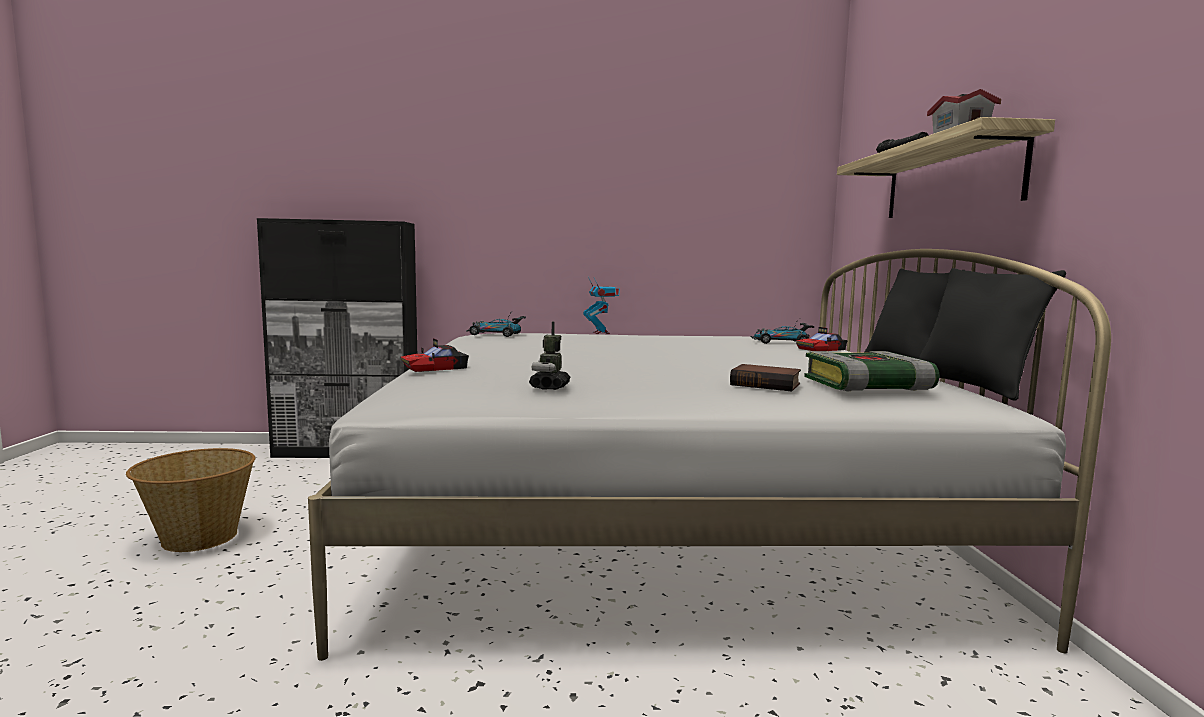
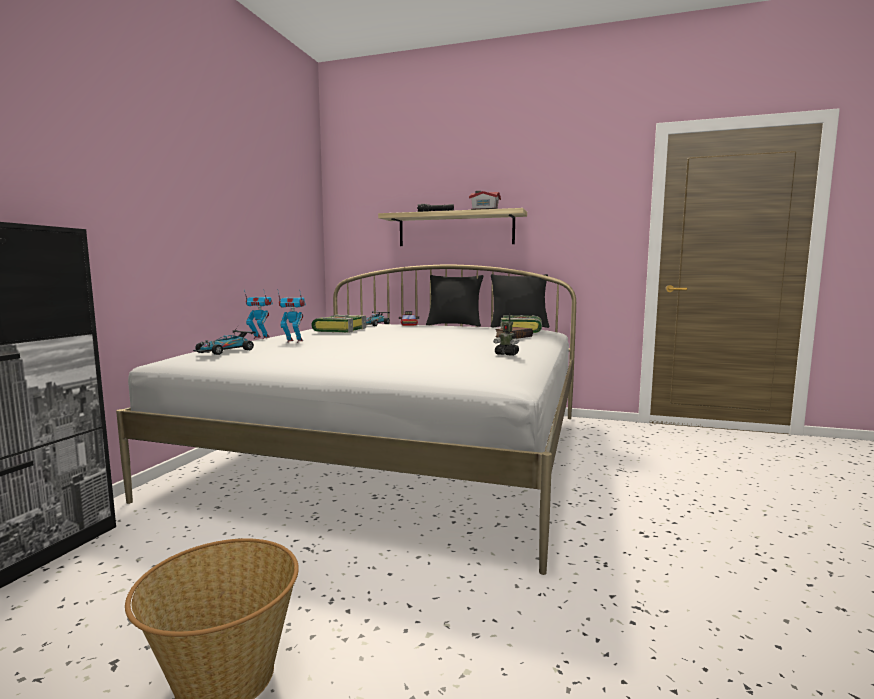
camera: 70 degrees left, 0 degrees up
(435, 367) = (418, 365): toy car -> none
(577, 338) = (294, 341): none -> toy robot
(694, 339) = (340, 330): none -> book

